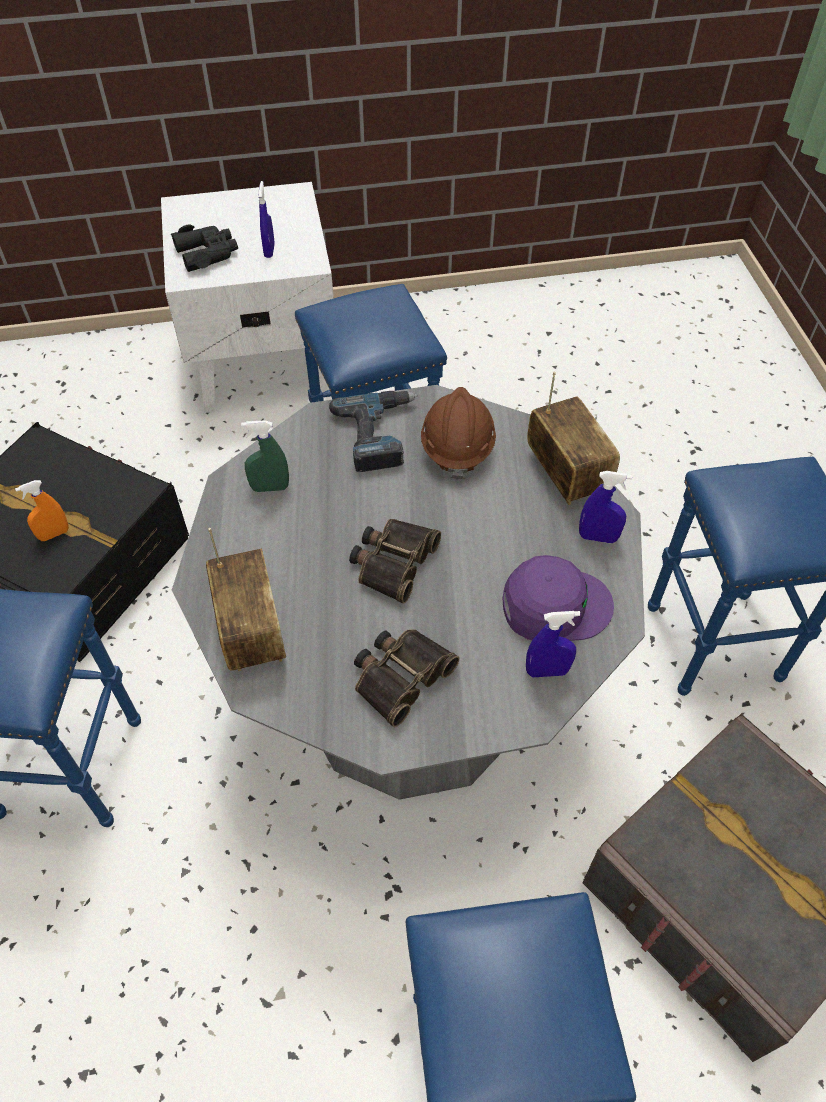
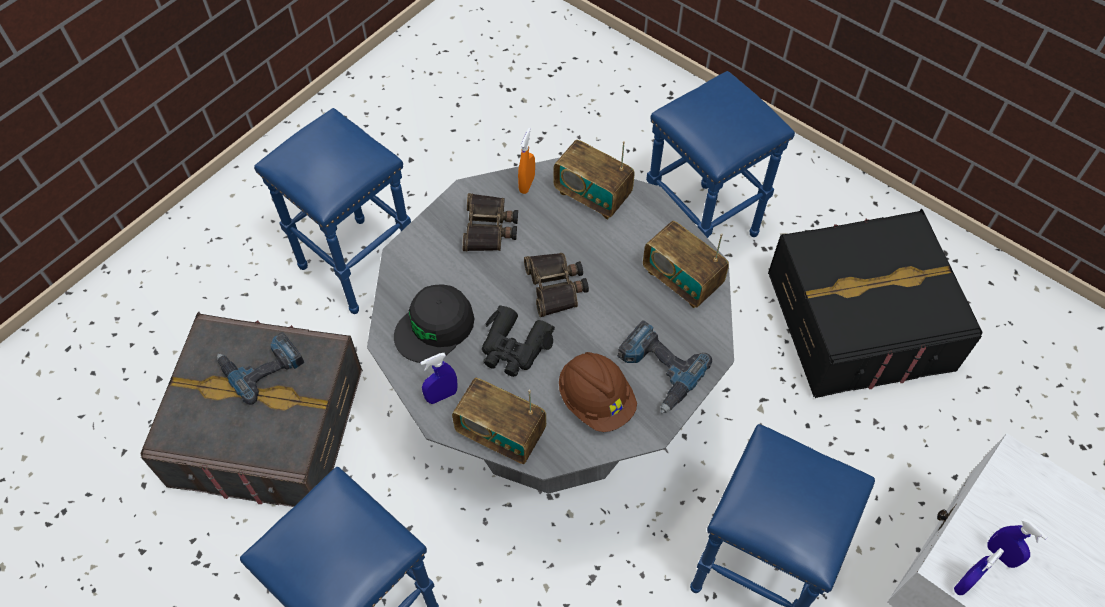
camera: 140 degrees right, 5 degrees up
(54, 534) = (849, 272): orange spray bottle -> orange spray bottle (527, 184)
(207, 253) = (1041, 505): black binoculars -> black binoculars (514, 347)
(270, 488) = (681, 280): green spray bottle -> radio
(547, 671) = (410, 284): blue spray bottle -> blue spray bottle (965, 583)
(555, 605) = (435, 327): purple cap -> black cap
(732, 882) = (261, 366): none -> power drill

